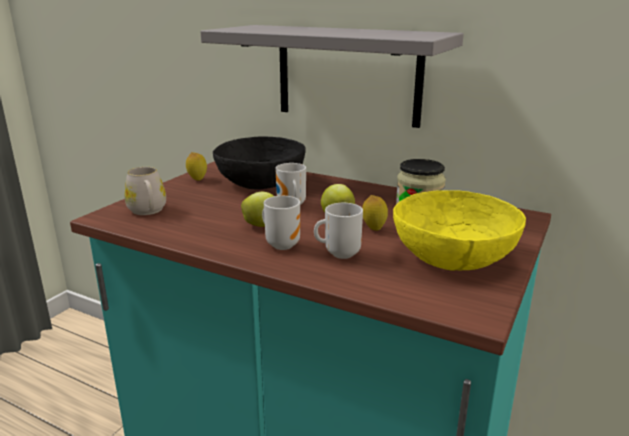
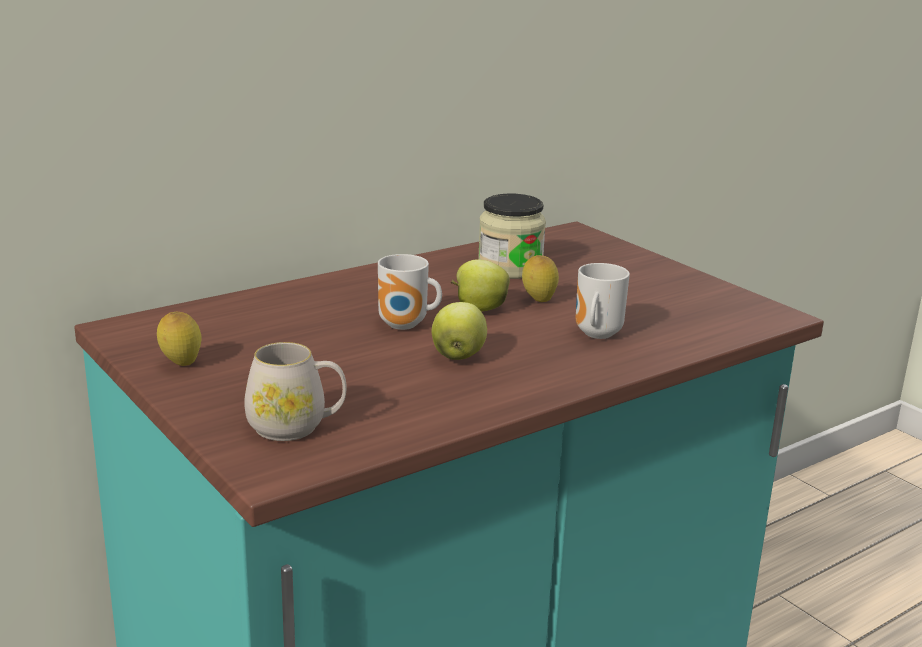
camera: 65 degrees left, 0 degrees up
(260, 182) = (269, 322): black bowl -> none
(282, 244) = (537, 358): mug -> none
(348, 75) = (310, 101): grey shelf -> none
(453, 256) = (646, 288): yellow bowl -> none

